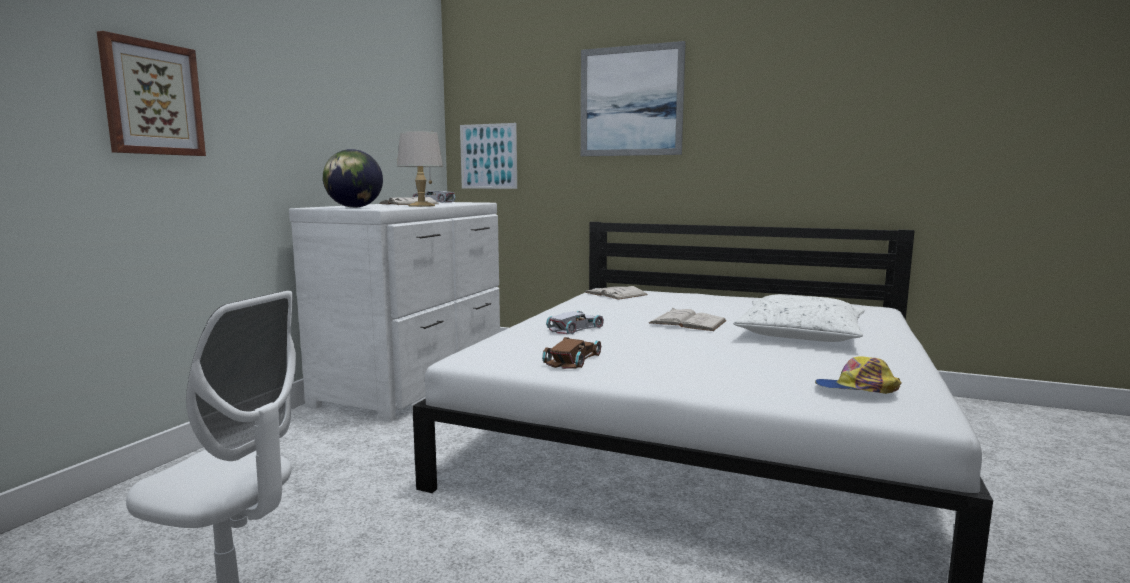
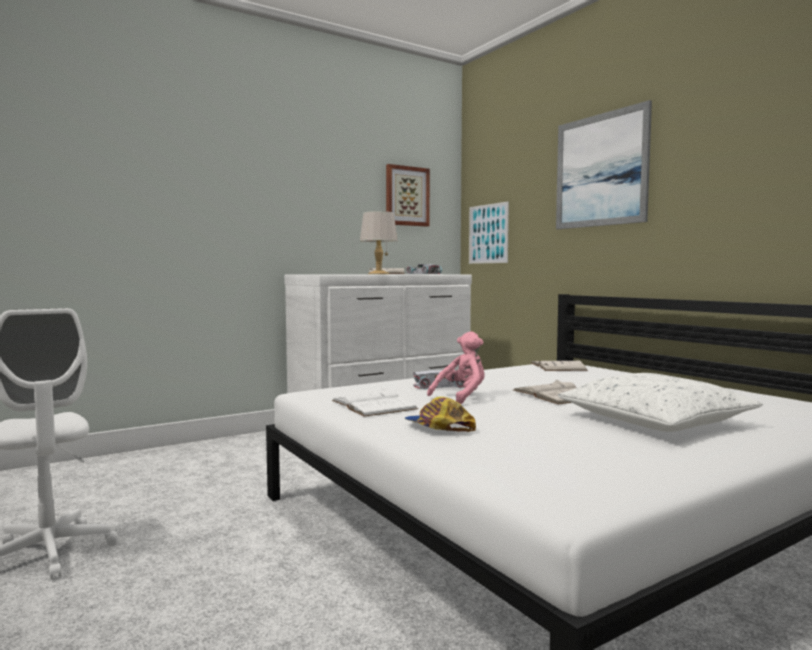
camera: 35 degrees right, 5 degrees down
(152, 98) = (184, 198): picture -> picture (407, 196)
(354, 207) = (322, 274): globe -> none
(574, 359) = (373, 405): brown toy car -> white book
(621, 336) = (462, 396): none -> pink plush toy
(857, 390) = (556, 472): cap -> cap (438, 427)

